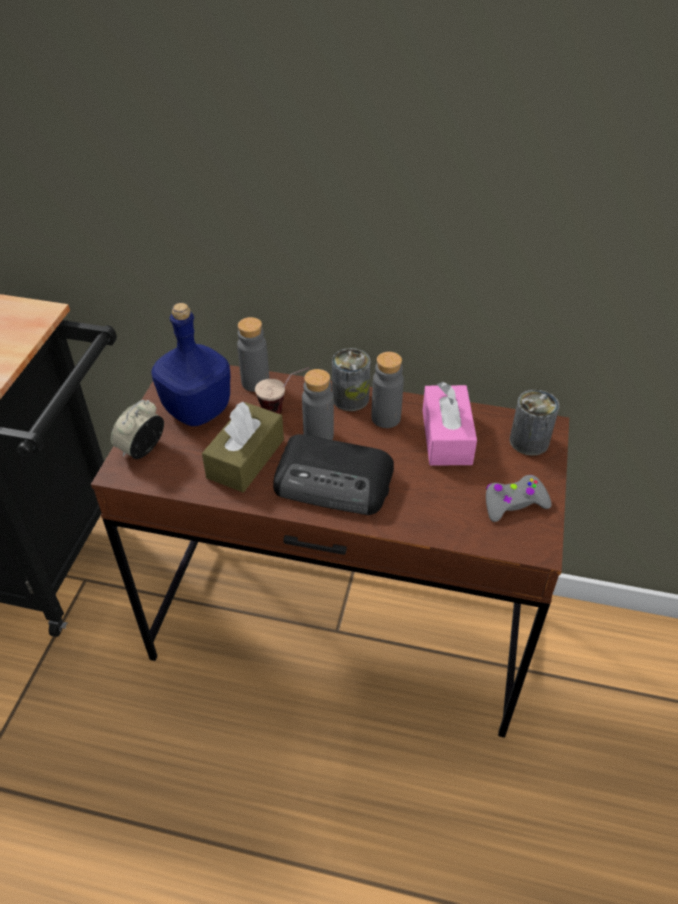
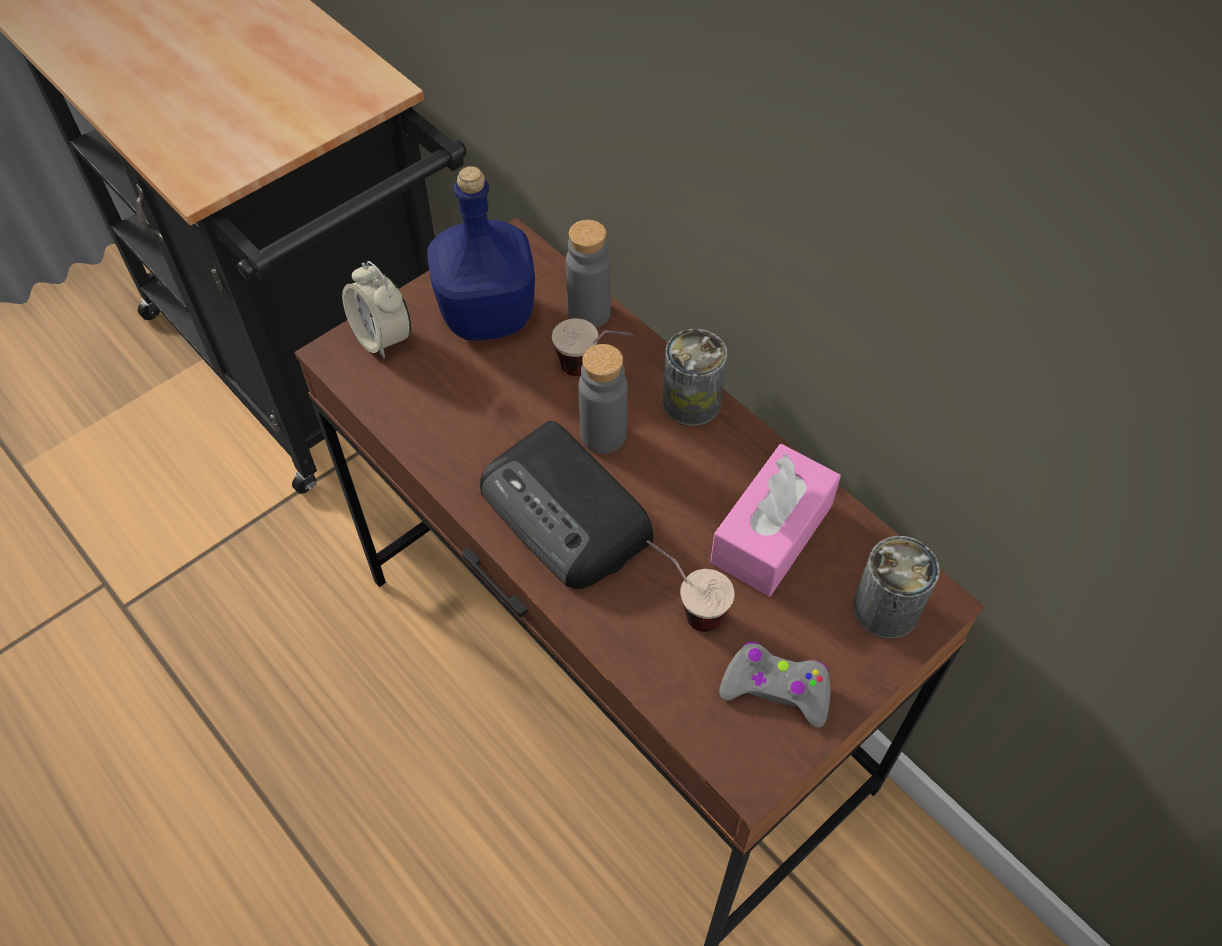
camera: 35 degrees right, 10 degrees up
(142, 450) = (382, 337): alarm clock -> alarm clock turned 105 degrees counterclockwise
(245, 458) = (488, 417): brown tissue box -> none
(386, 418) = (713, 458): grey bottle -> none
(436, 492) = (685, 606): none -> cup

